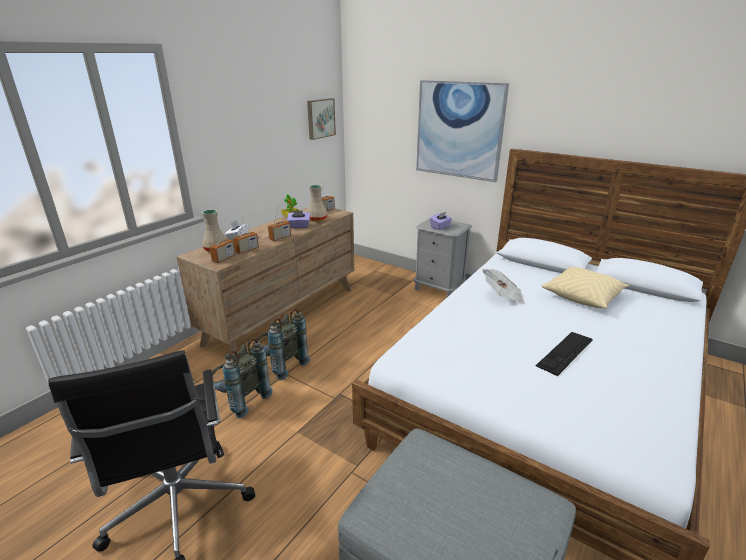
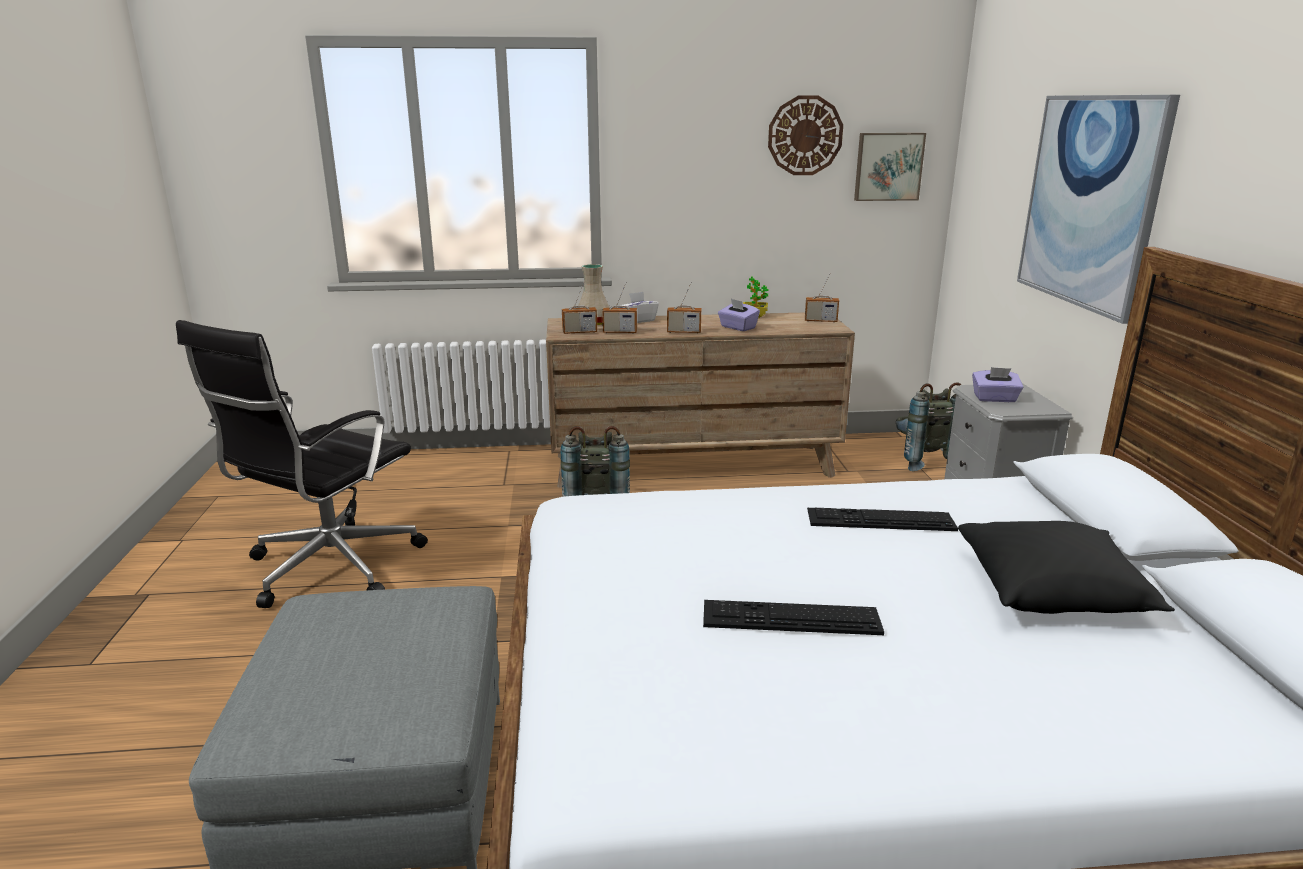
camera: 50 degrees right, 5 degrees down
(240, 399) = (507, 520): grey backpack -> grey backpack (922, 460)
(284, 105) = (805, 135): none -> wall clock
(317, 219) = (780, 327): beige vase -> none
(502, 297) = (880, 519): newspaper -> keyboard
(582, 296) = (1052, 590): beige pillow -> black pillow

